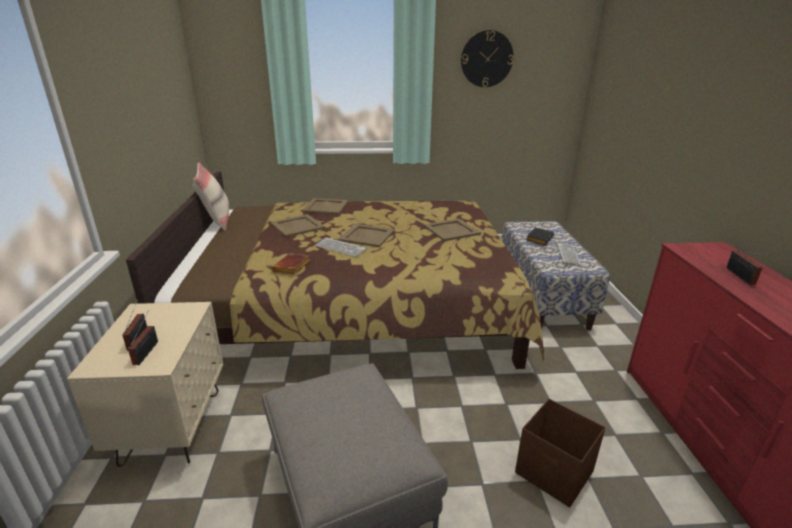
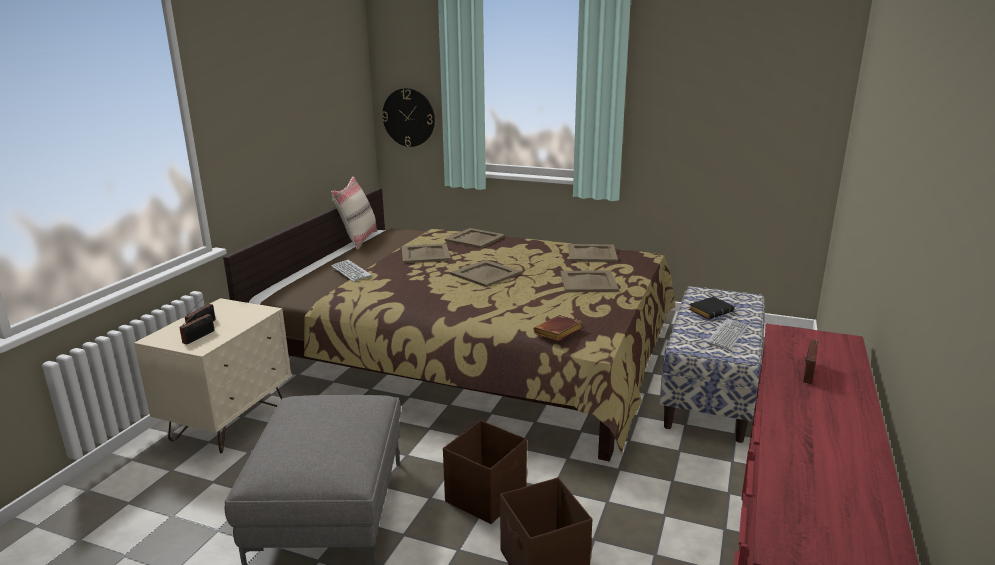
camera: 25 degrees right, 5 degrees down
(292, 268) = (380, 292): brown book -> brown book (558, 333)
(340, 248) = (445, 281): keyboard -> keyboard (350, 271)
(428, 207) = (591, 253): none -> beige tray
(465, 427) = (487, 496): none -> brown storage box
(486, 59) = (700, 74): wall clock -> wall clock (409, 117)

